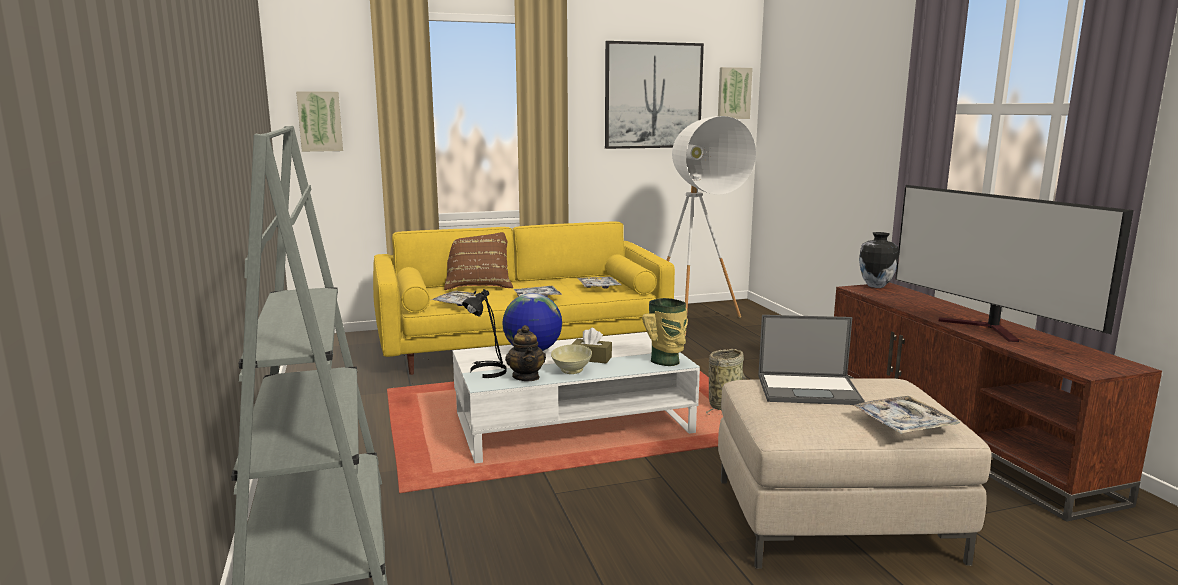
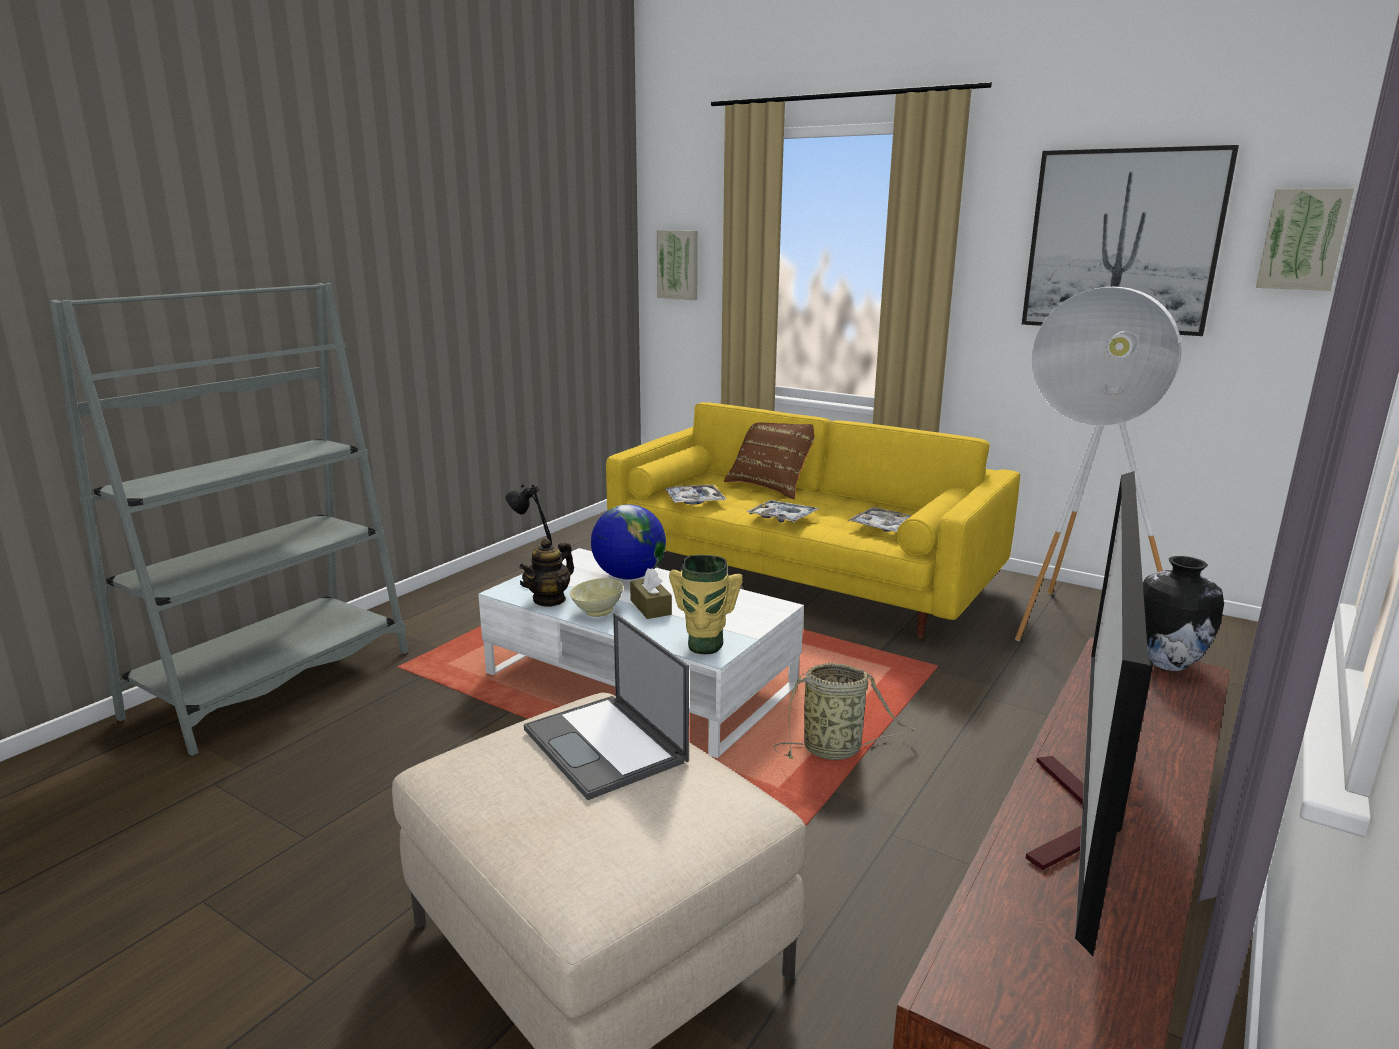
camera: 50 degrees right, 5 degrees up
(903, 424) = (542, 849): tray -> none

